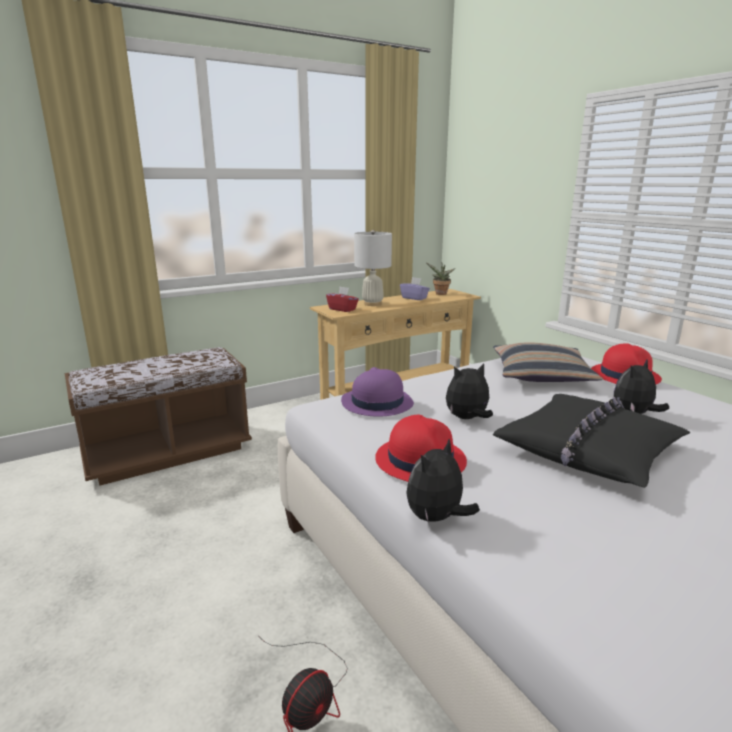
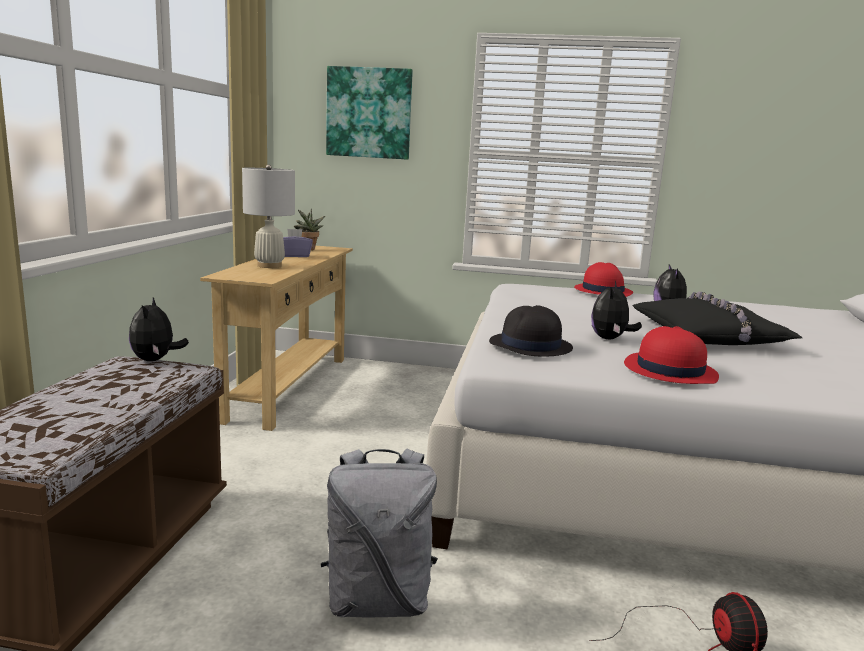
camera: 50 degrees left, 5 degrees down
(215, 536) = (378, 601): none -> grey backpack
(342, 309) = (254, 275): red tissue box -> none
(376, 403) = (530, 346): purple hat -> black hat
(436, 518) = (769, 396): plush toy -> plush toy (156, 360)
(500, 181) = (369, 113): none -> picture
(541, 375) = (563, 300): pillow -> none

